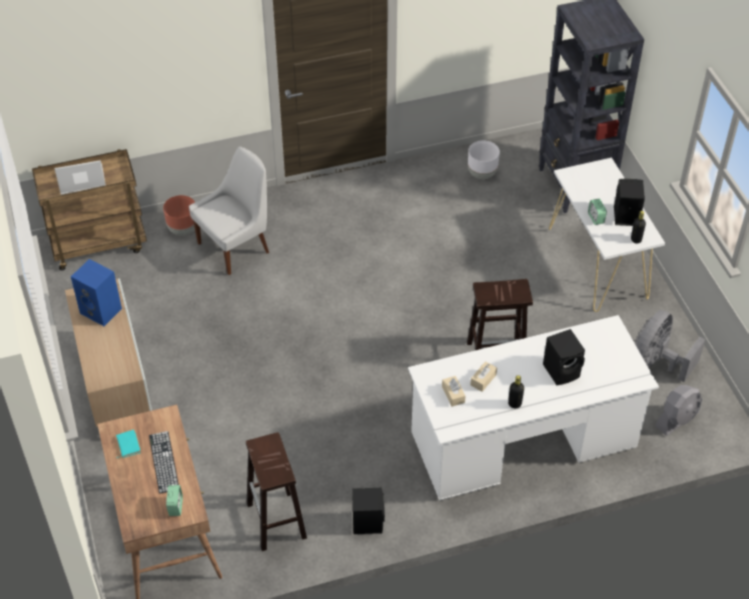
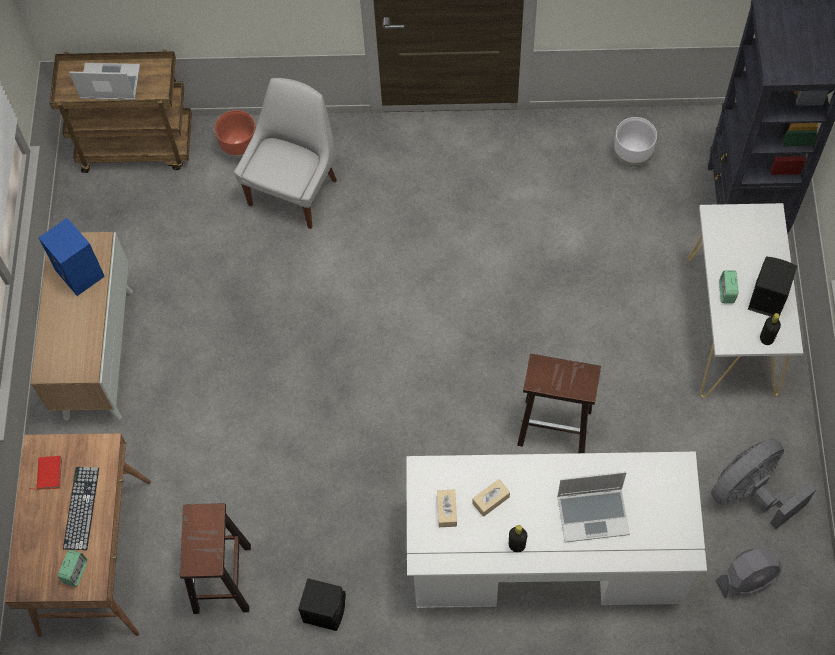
camera: 20 degrees right, 15 degrees up
(127, 445) = (48, 473): turquoise book -> red book
(236, 246) = (294, 190): white chair -> white chair turned 45 degrees counterclockwise
(562, 371) = (593, 514): black speaker -> laptop

